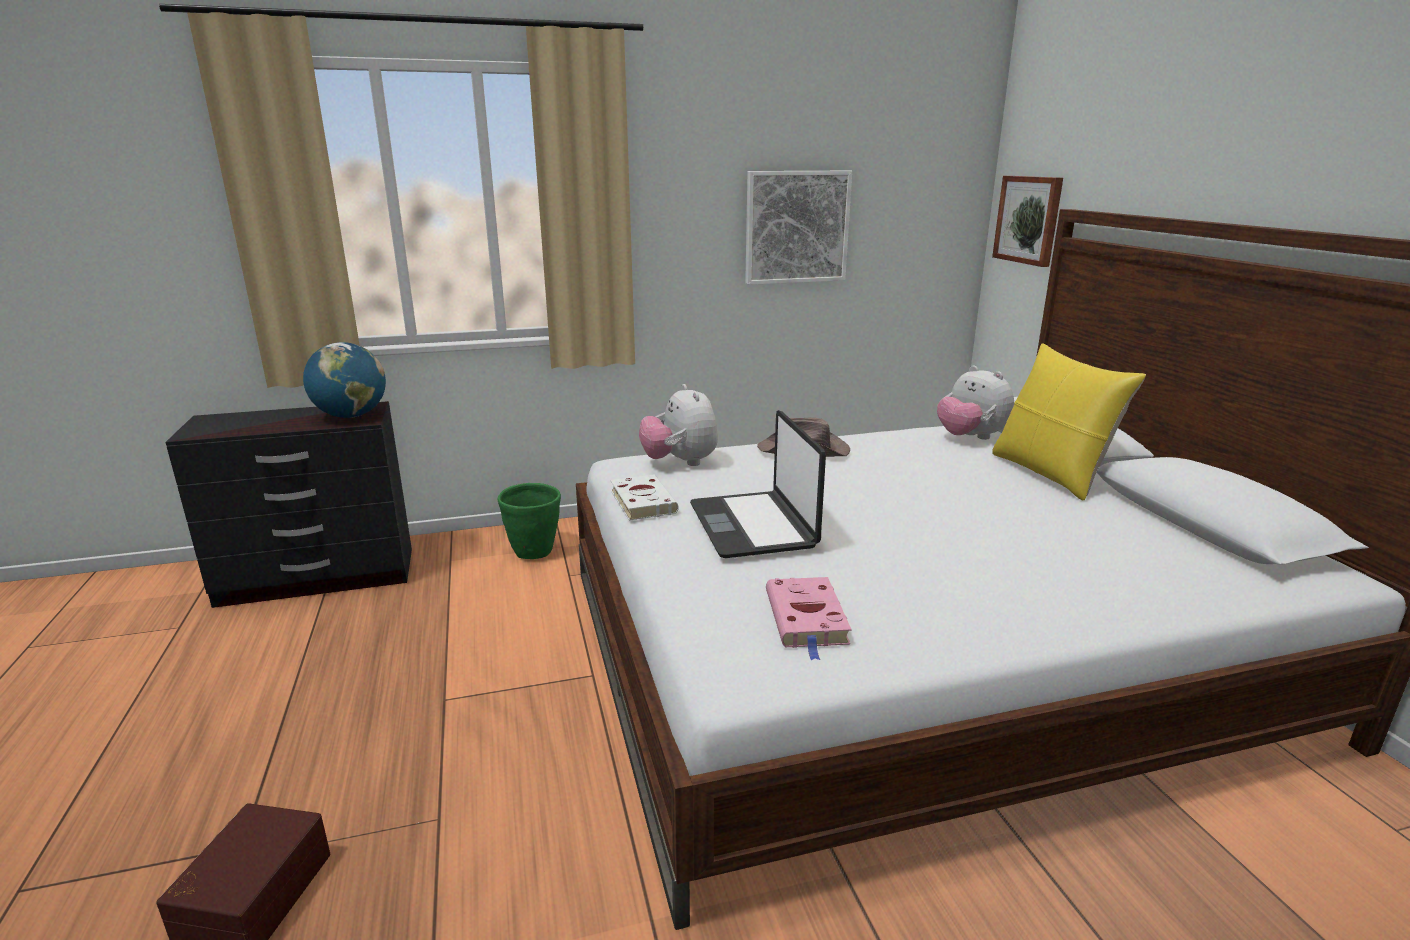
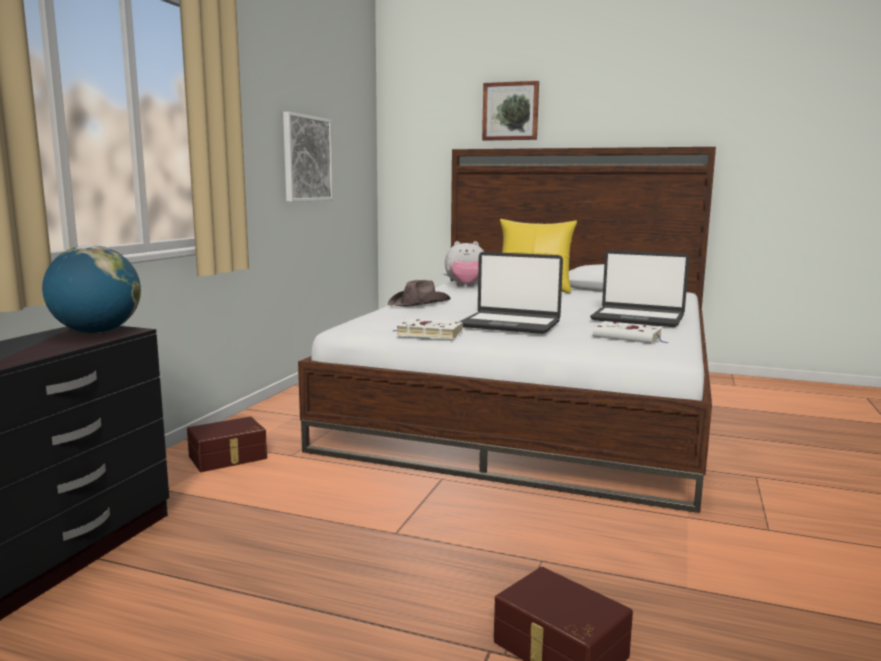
camera: 55 degrees left, 10 degrees down
(534, 553) = (228, 458): green planter -> brown storage box
(680, 462) = (382, 319): plush toy -> none
(807, 620) = (629, 337): pink book -> white book
(965, 595) = (637, 318): none -> laptop
(1029, 220) = (417, 159): picture -> picture (510, 111)

